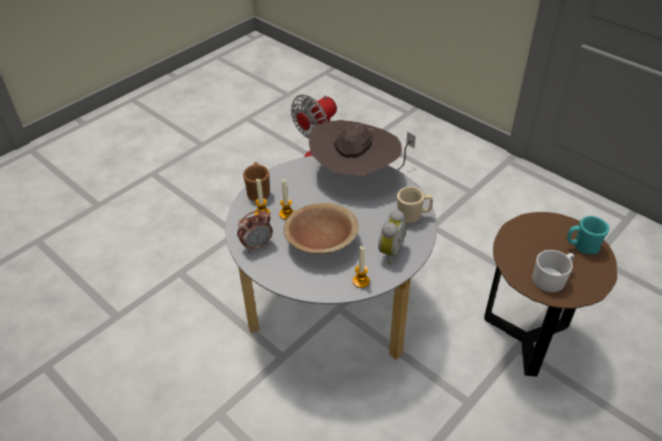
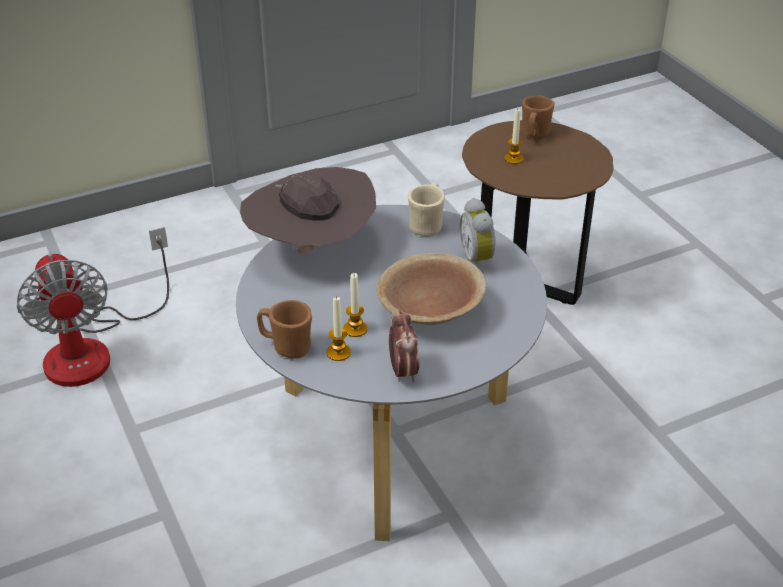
camera: 70 degrees left, 5 degrees down
(361, 281) = (517, 295): candle -> candle (513, 159)
(389, 252) = (478, 260): alarm clock -> alarm clock turned 150 degrees counterclockwise
(552, 278) = (568, 168): white mug -> none
(582, 247) = (534, 136): turquoise mug -> brown mug

